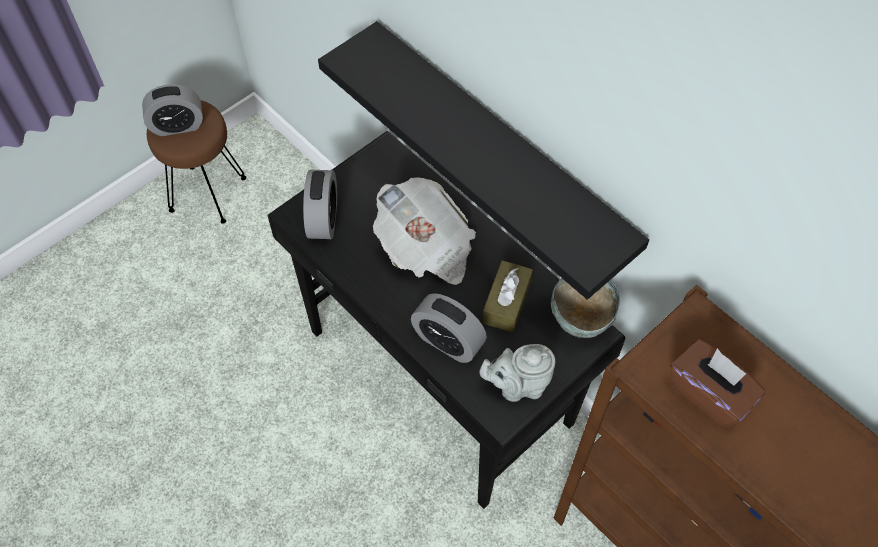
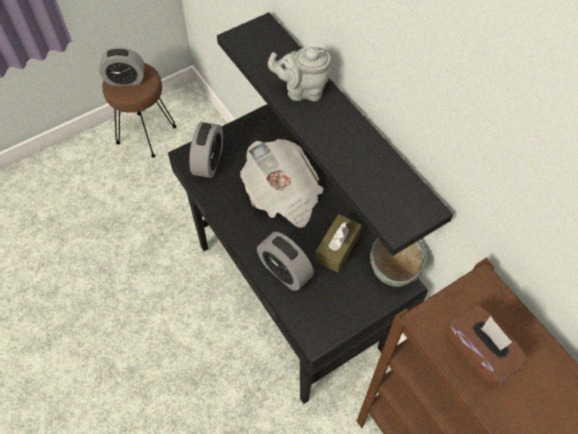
camera: 10 degrees right, 0 degrees up
(518, 385) = (333, 316): grey teapot -> grey teapot (302, 91)

